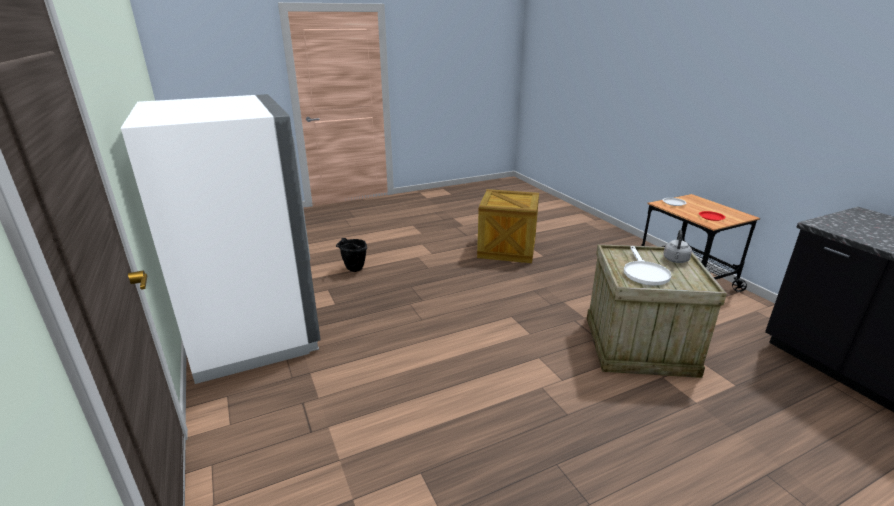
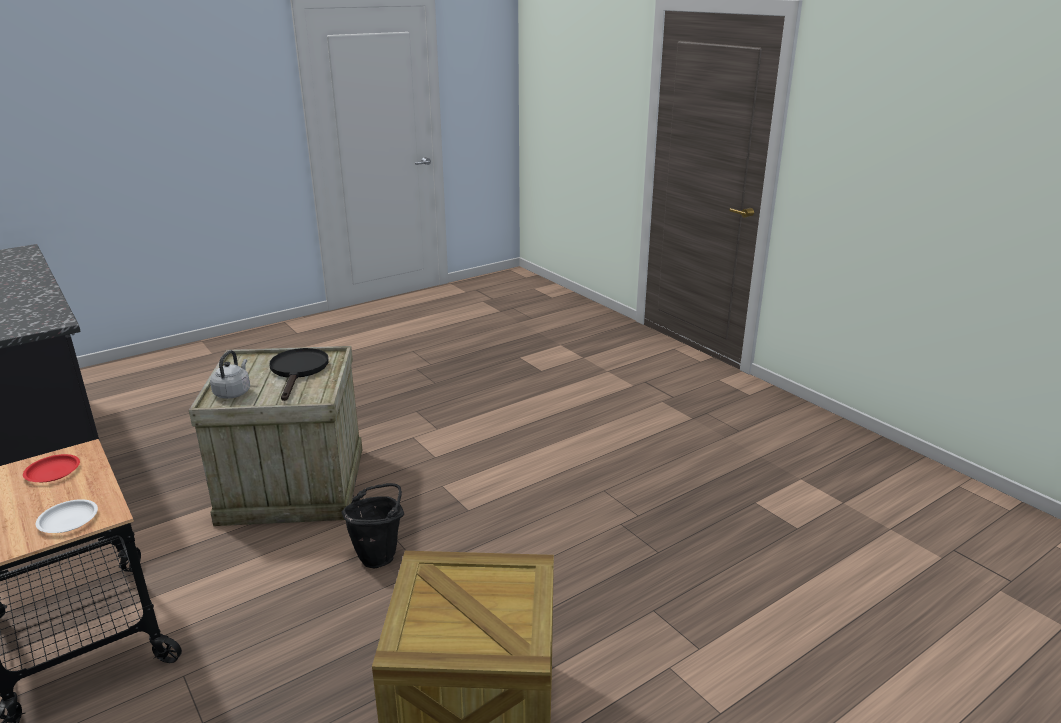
camera: 170 degrees right, 0 degrees up
(254, 330) = (815, 452): white fridge -> none
(353, 270) = (803, 583): black bucket -> black bucket (380, 555)
(644, 272) = (298, 371): white frying pan -> black frying pan

